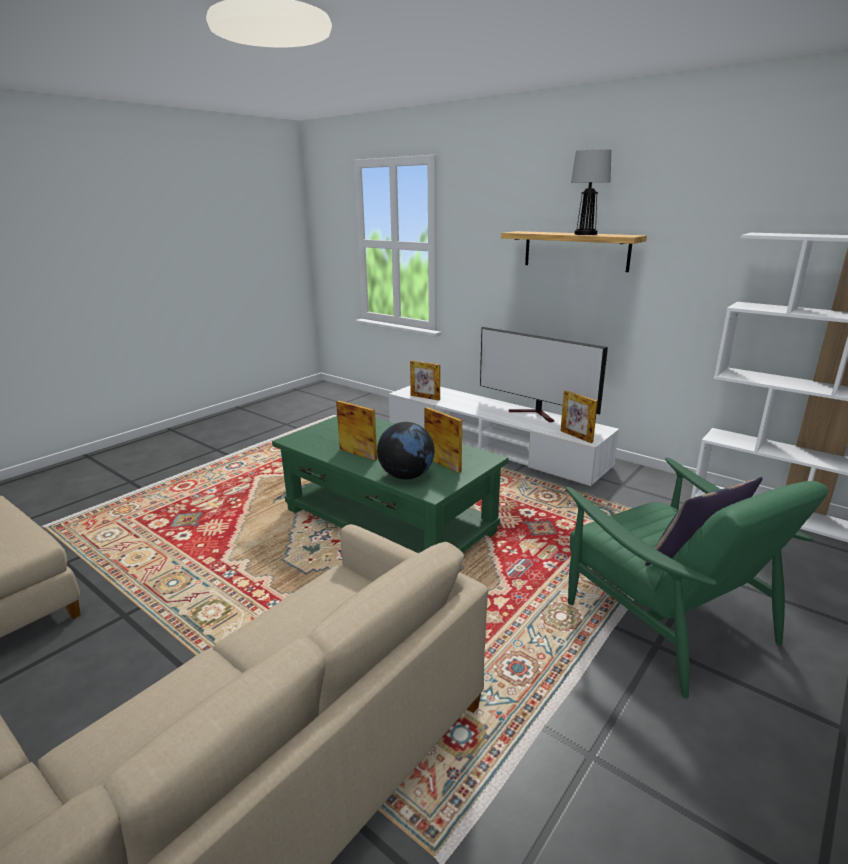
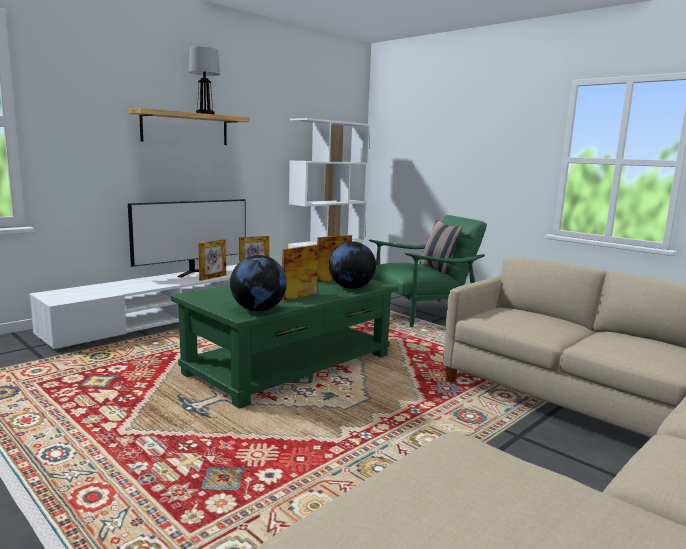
camera: 85 degrees left, 10 degrees down
(307, 443) = (258, 310): none -> globe
(425, 397) = (94, 295): picture frame -> picture frame (213, 277)

